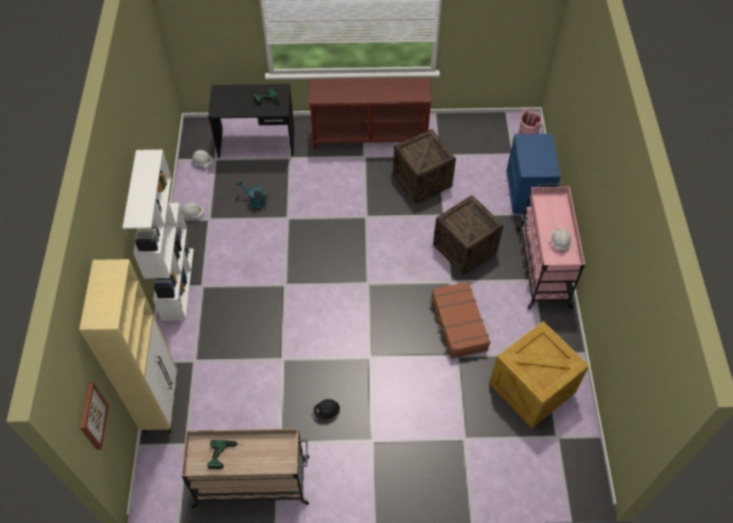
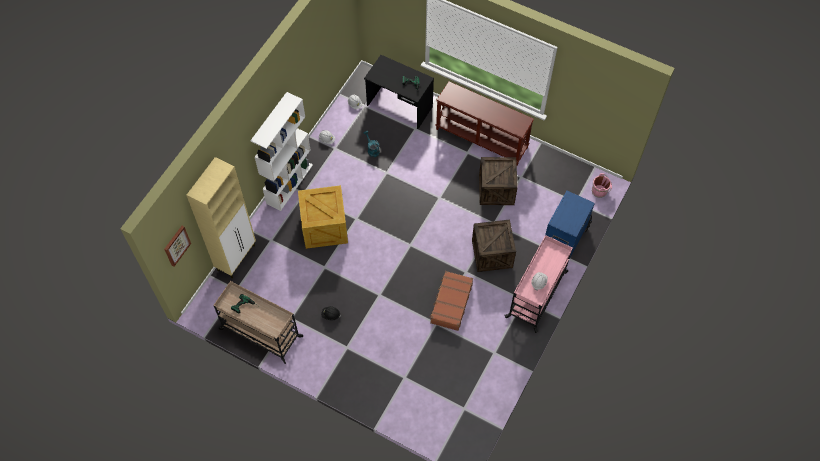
camera: 30 degrees right, 5 degrees up
(530, 387) = (469, 369): crate -> crate (324, 226)

